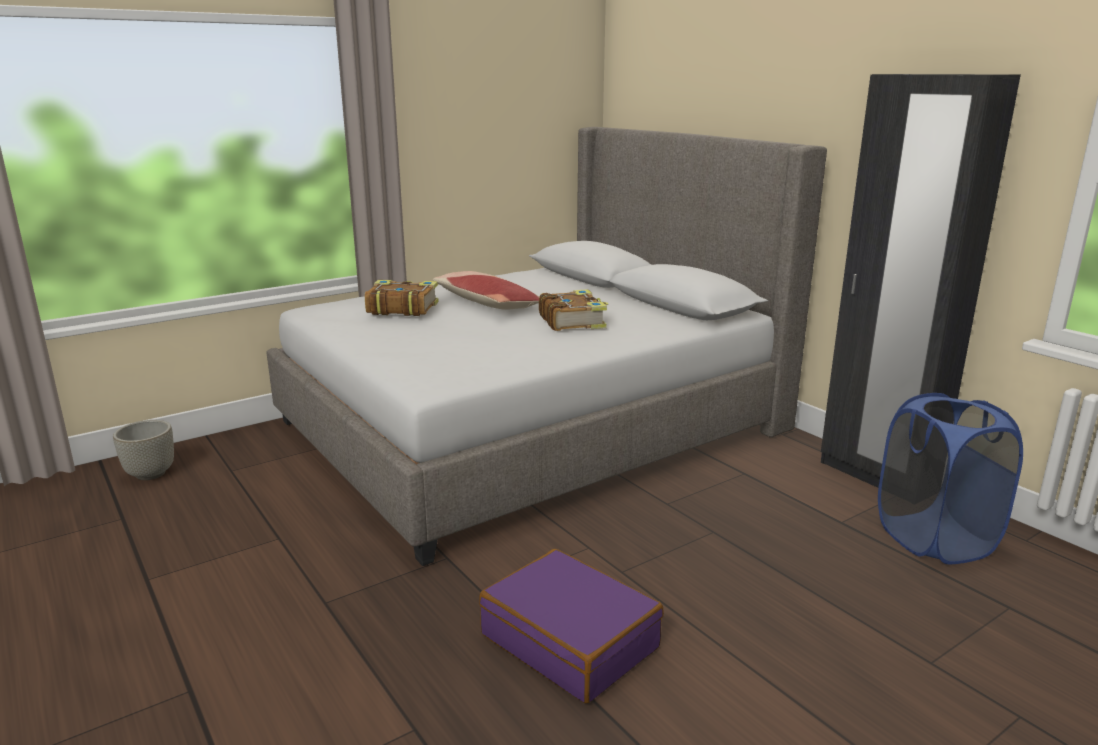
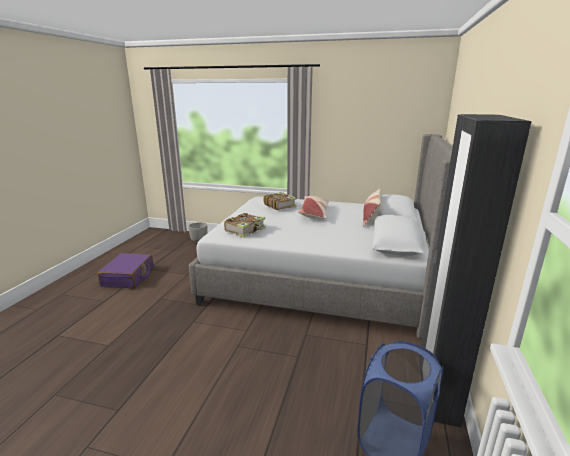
camera: 50 degrees right, 0 degrees up
(570, 641) = (179, 354): purple suitcase -> purple suitcase (128, 277)
(572, 321) = (323, 231): book -> book (246, 230)
(577, 287) = (371, 217): none -> pillow

